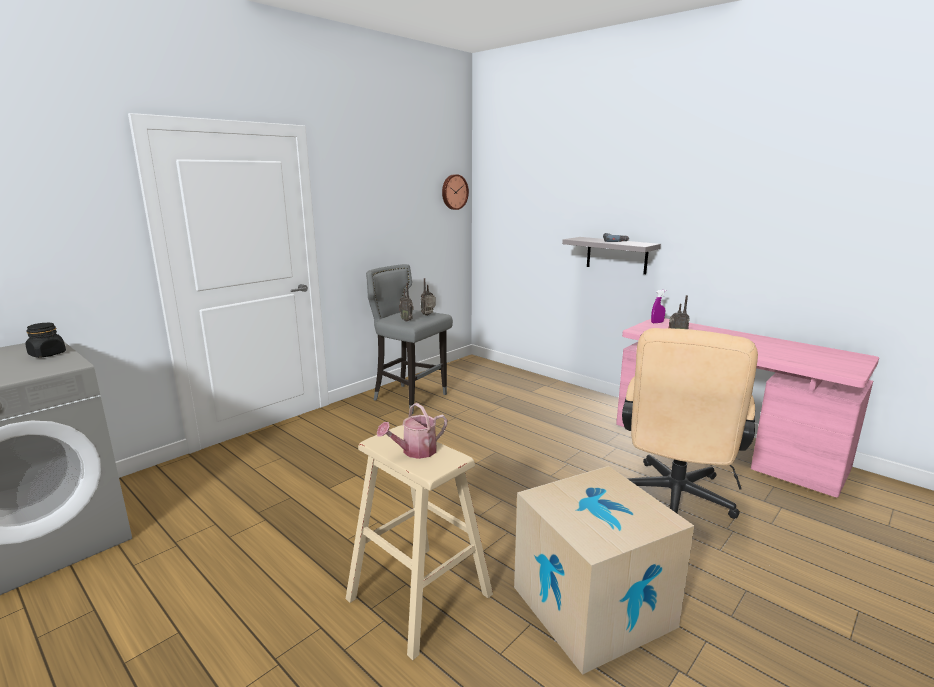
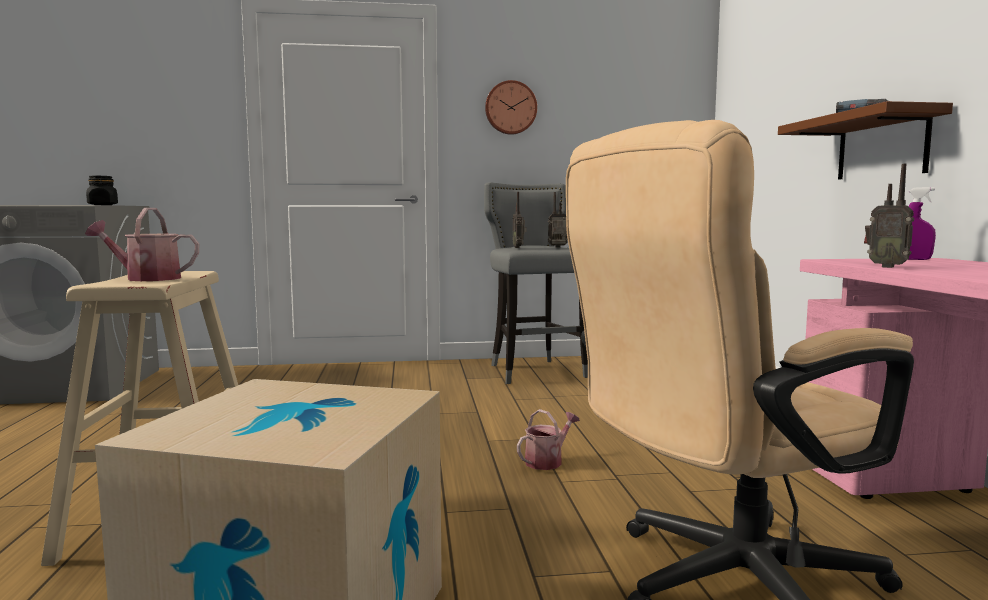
camera: 40 degrees right, 10 degrees down
(454, 192) = (677, 95): wall clock -> wall clock (510, 108)
(525, 465) = (547, 461): none -> watering can
(616, 255) = (881, 146): grey shelf -> brown shelf

